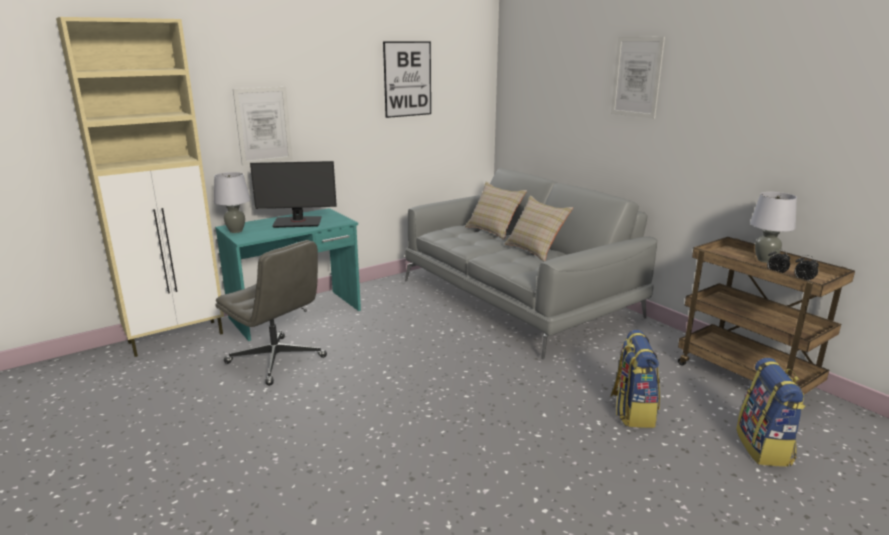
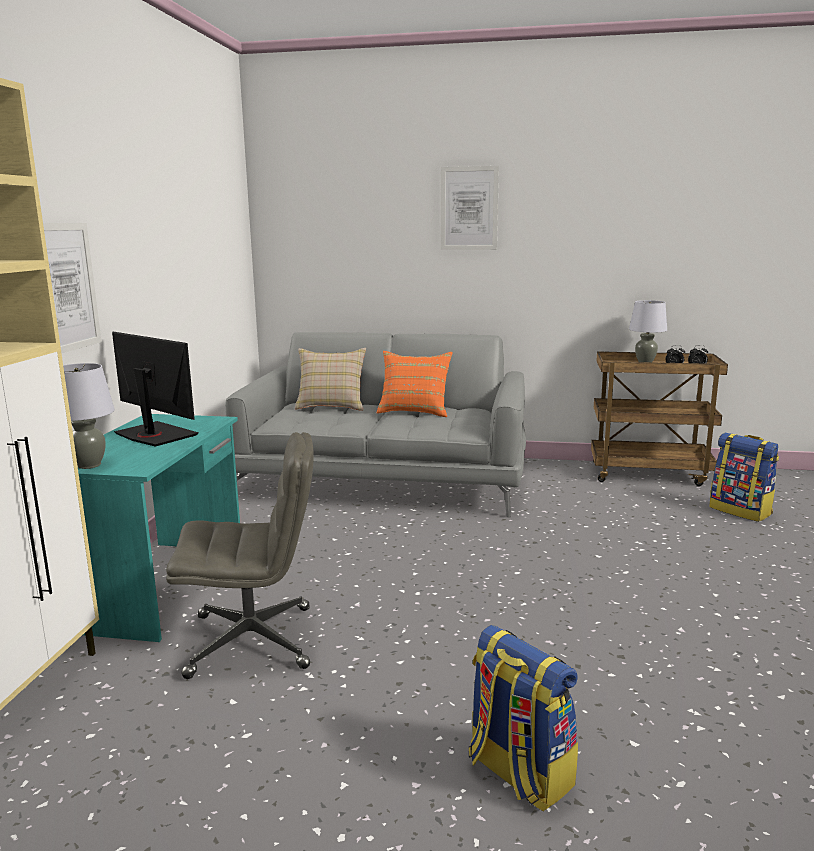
camera: 45 degrees left, 5 degrees down
(298, 222) = (155, 435): monitor -> monitor turned 90 degrees counterclockwise
(407, 79) = (190, 219): picture -> none
(535, 250) = (414, 411): beige pillow -> orange pillow
(632, 411) = (640, 525): backpack -> backpack (518, 773)

